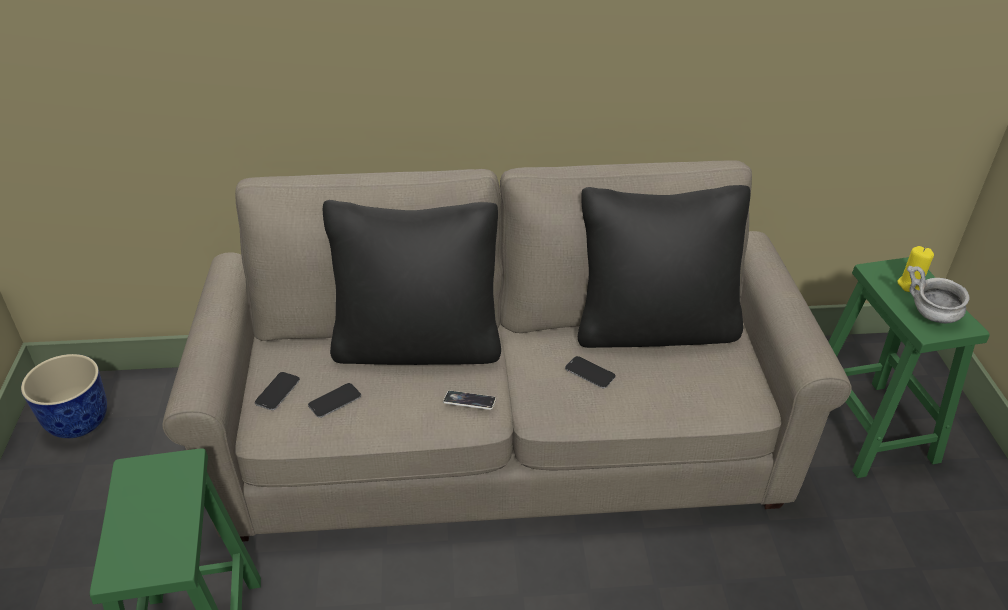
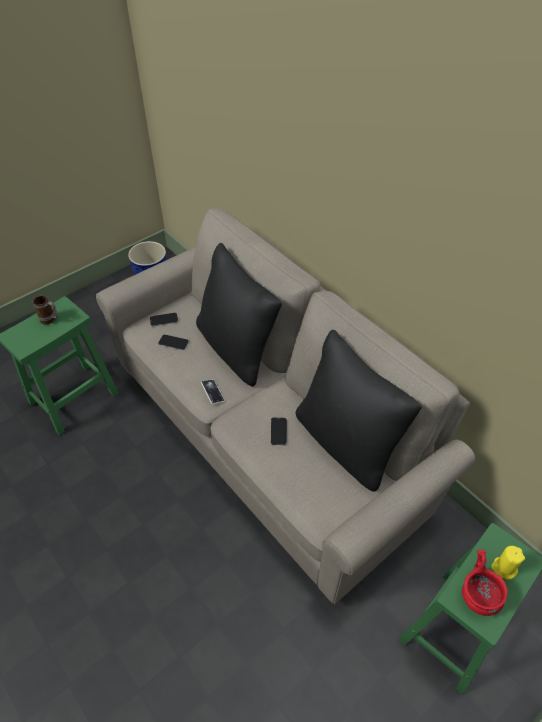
camera: 55 degrees right, 10 degrees up
(149, 500) = (50, 320): none -> mug
(932, 315) = (478, 596): grey bowl -> red bowl

